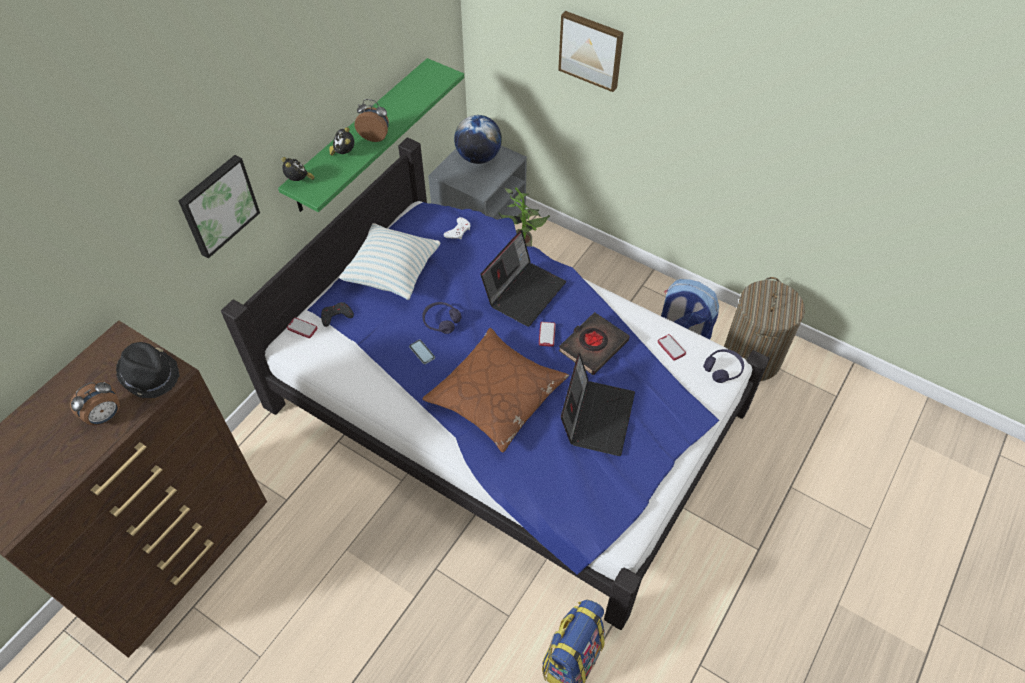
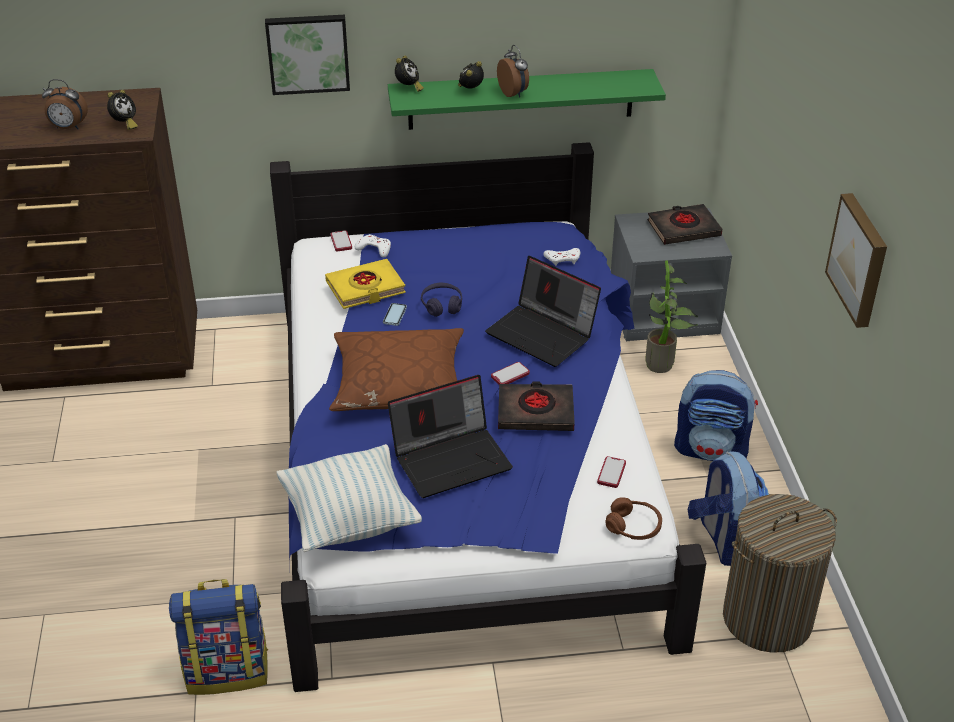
camera: 50 degrees right, 15 degrees down
(150, 375) = (124, 124): black hat -> alarm clock
(336, 316) = (374, 249): black game controller -> white game controller
(377, 349) = (365, 288): none -> yellow book
(393, 274) = (460, 252): pillow -> pillow (349, 519)
(478, 157) = (683, 229): globe -> black book
(524, 291) = (543, 334): laptop -> laptop turned 45 degrees clockwise
(591, 50) = (787, 119): picture -> picture (860, 259)
(612, 285) = (711, 450): none -> backpack
(723, 369) = (633, 527): purple headphones -> brown headphones

